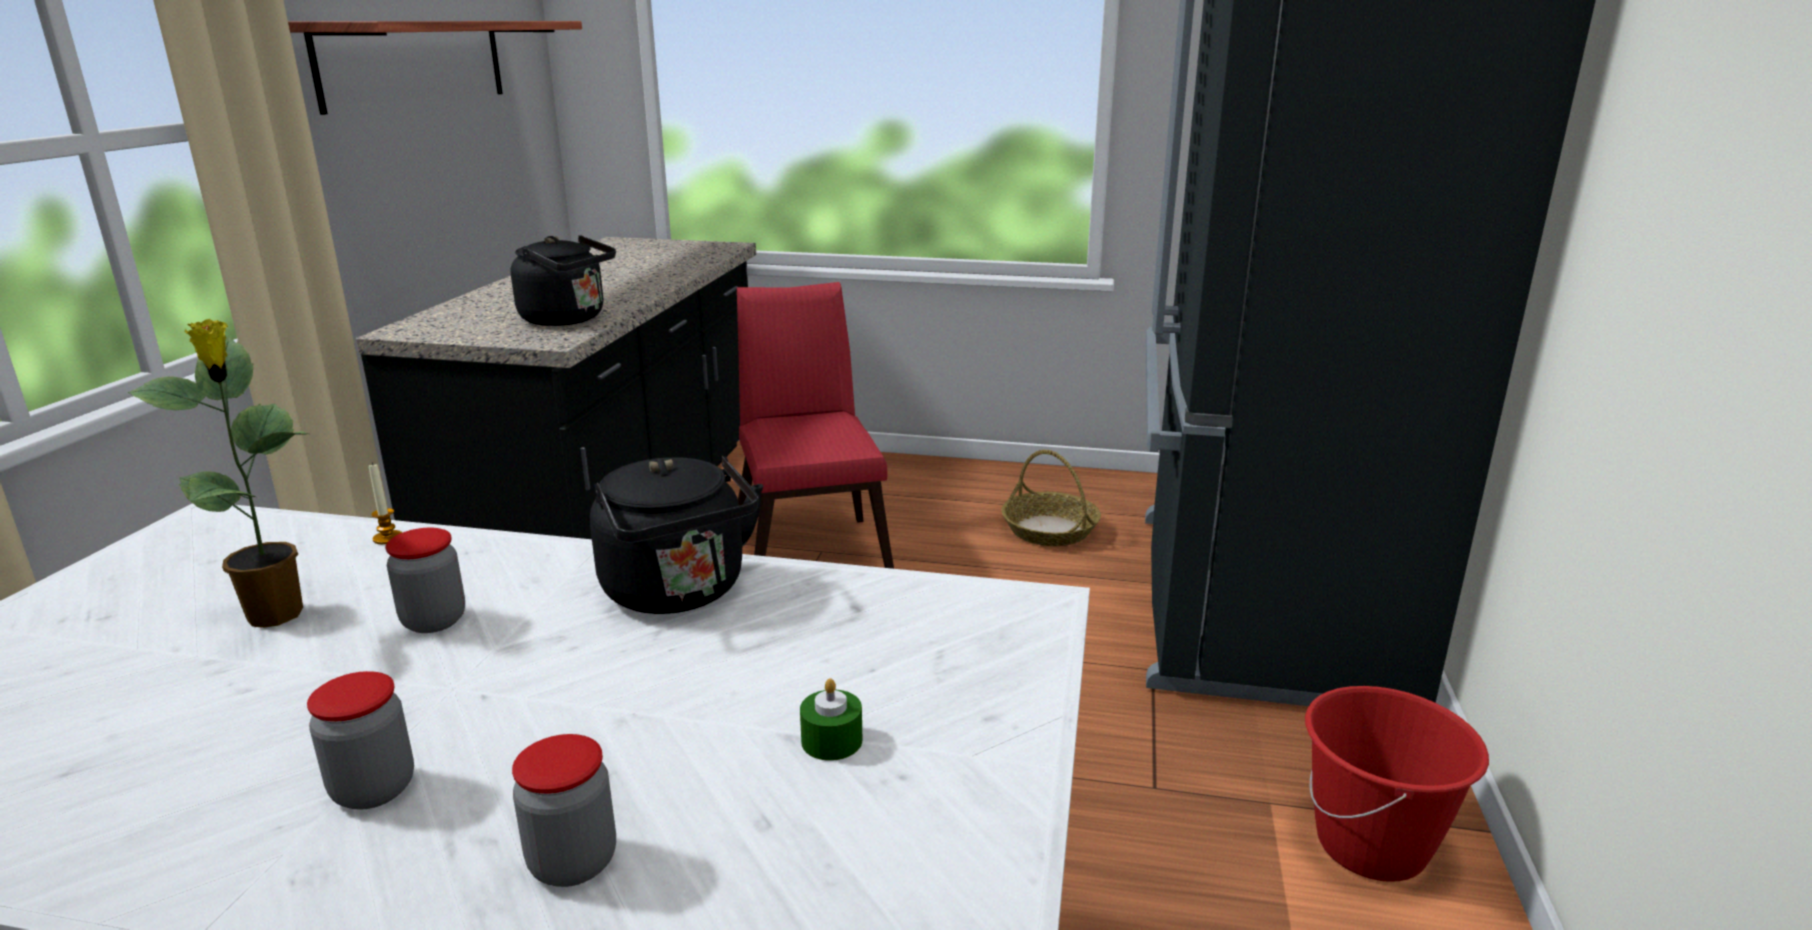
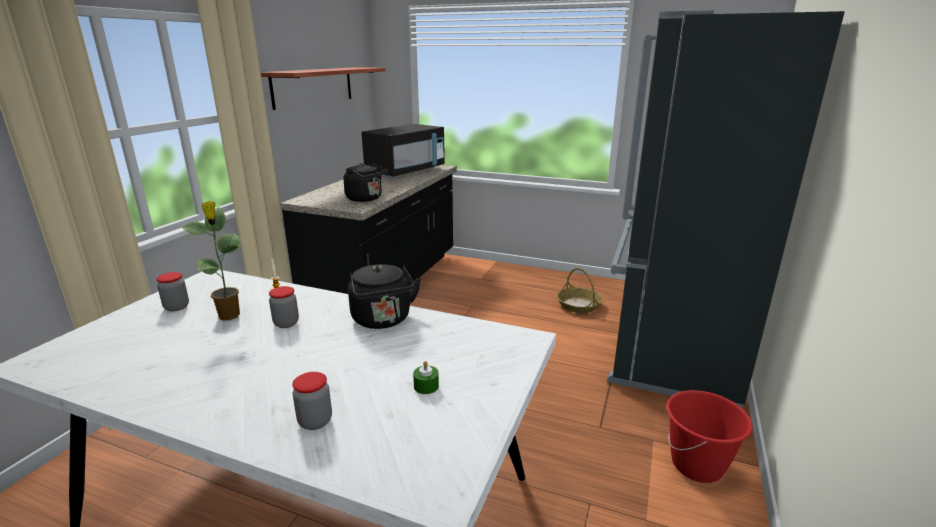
camera: 10 degrees right, 0 degrees up
(373, 789) = (250, 386): jar -> jar (176, 307)
(644, 259) = (406, 172): none -> black microwave
(811, 552) = (467, 306): red chair -> none

